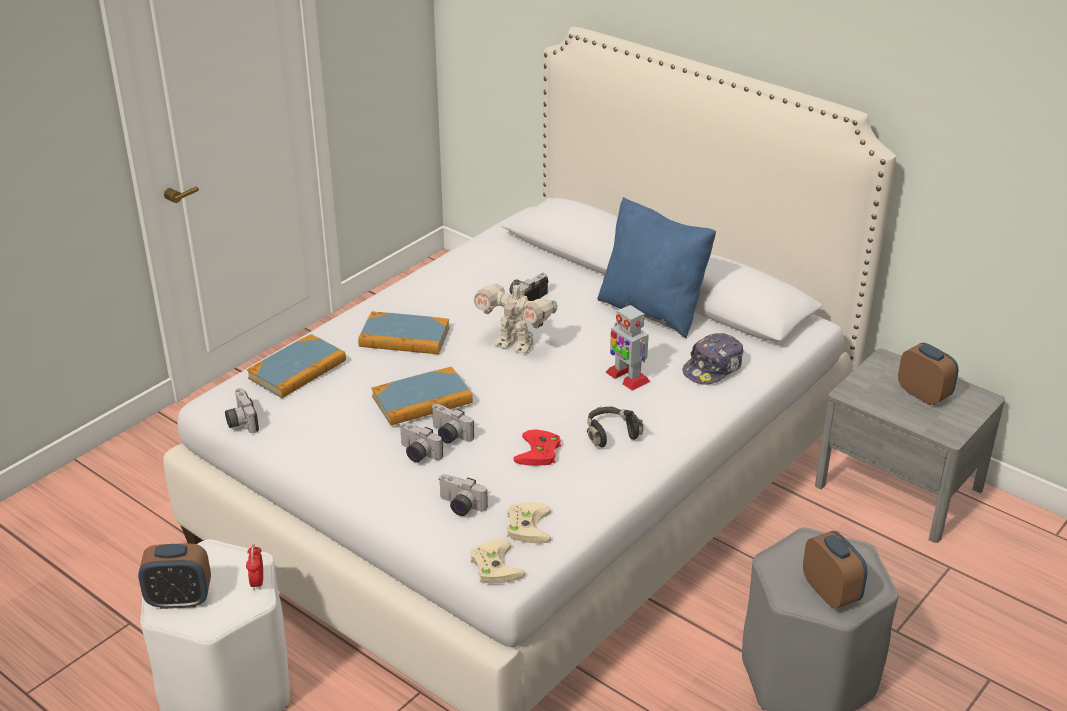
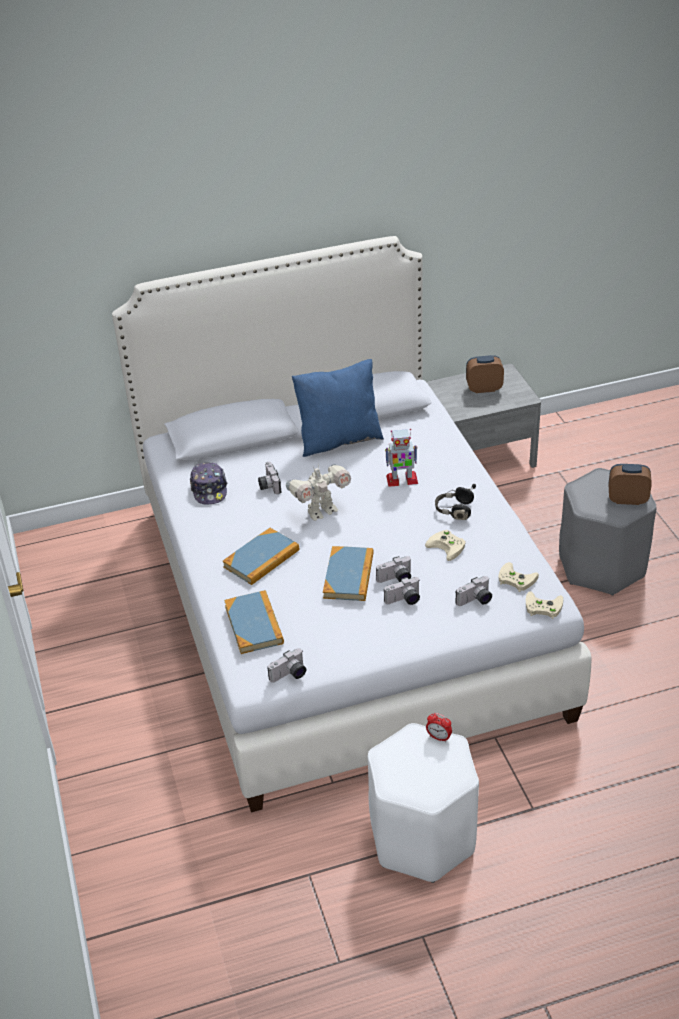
camera: 55 degrees left, 5 degrees up
(179, 599) = (427, 784): alarm clock -> none
(240, 421) = (290, 675): camera -> camera turned 45 degrees counterclockwise
(539, 453) = (448, 547): red game controller -> beige game controller
(713, 368) = (424, 442): cap -> cap (209, 489)

